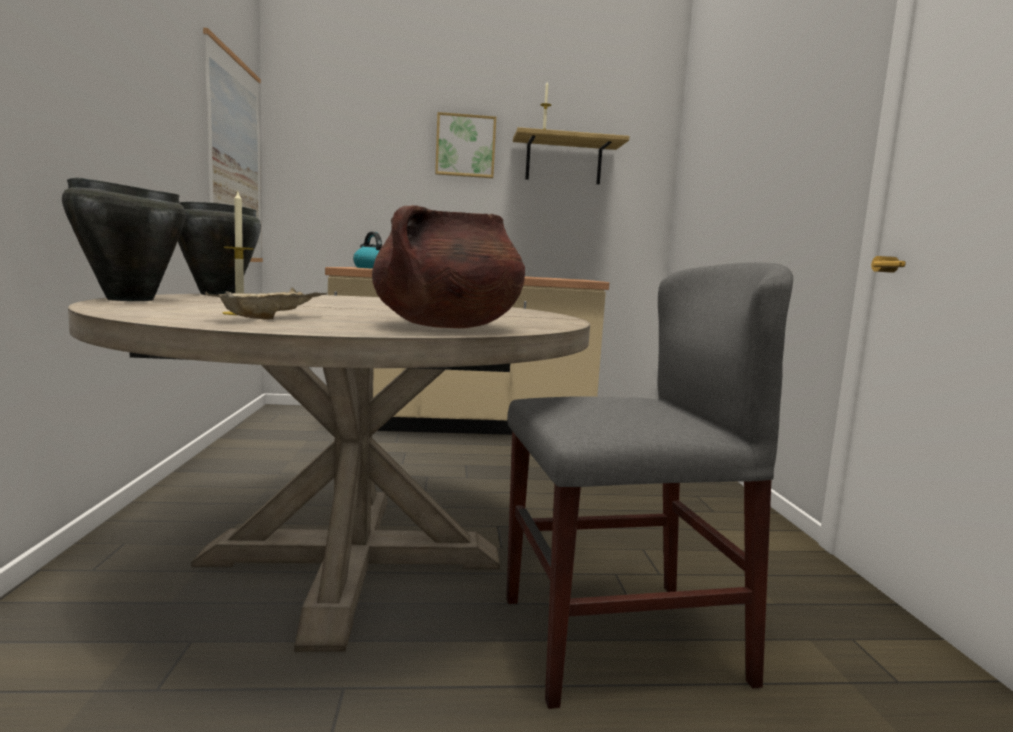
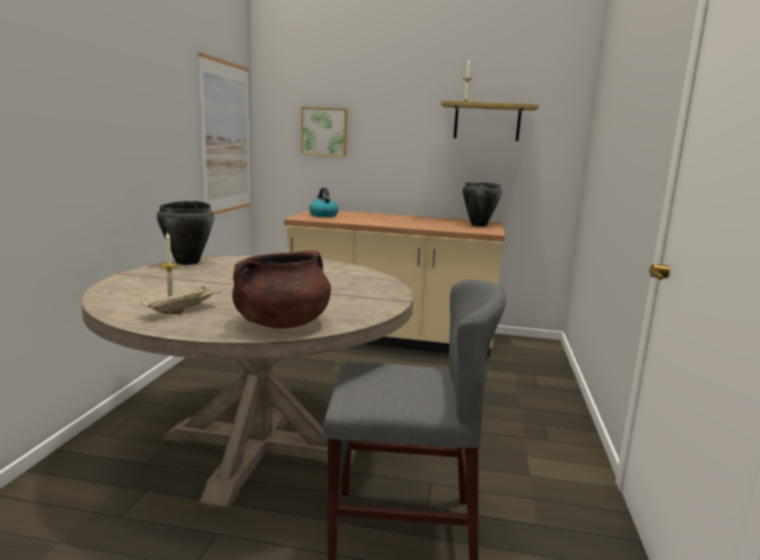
camera: 15 degrees right, 5 degrees up
(129, 299) = (123, 279): black cooking pot -> black cooking pot (478, 225)
(465, 146) = (404, 112): picture -> picture (324, 132)

